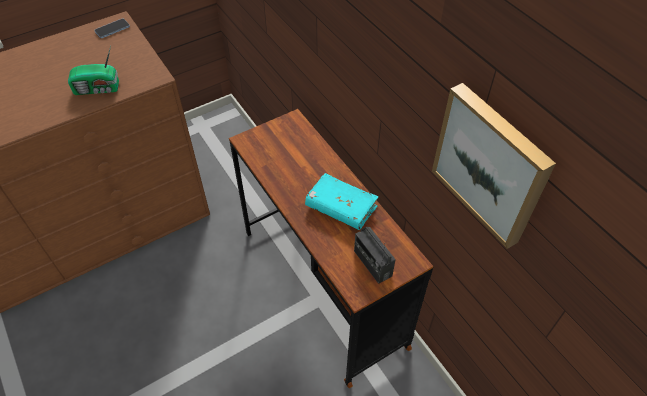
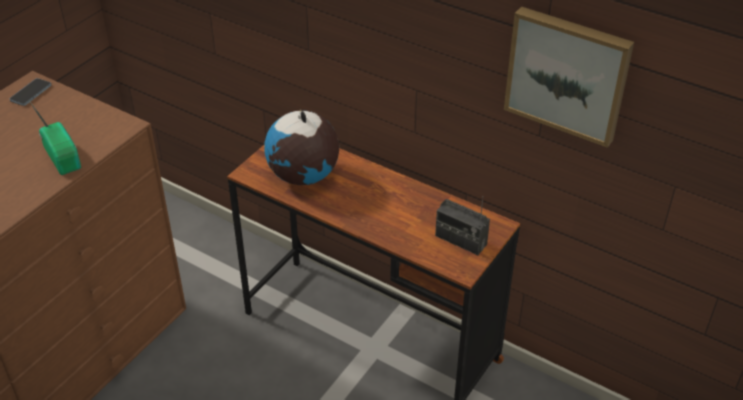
camera: 25 degrees left, 10 degrees down
(98, 89) = (63, 156): radio -> radio turned 90 degrees counterclockwise
(283, 158) = (303, 176): none -> globe
(341, 207) = (396, 202): turquoise book -> none

